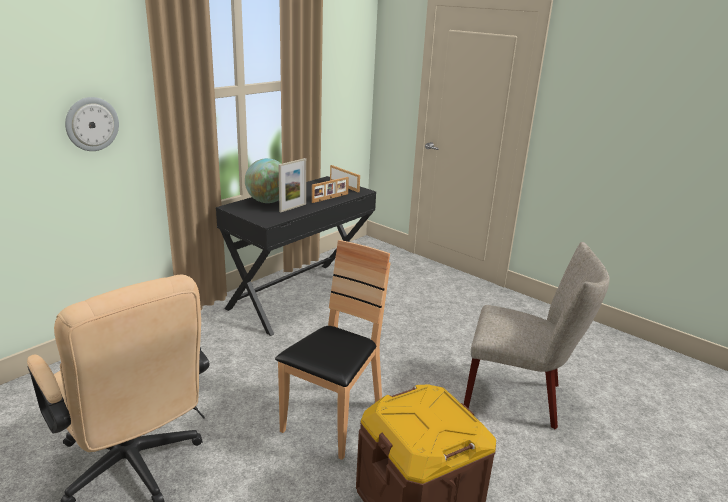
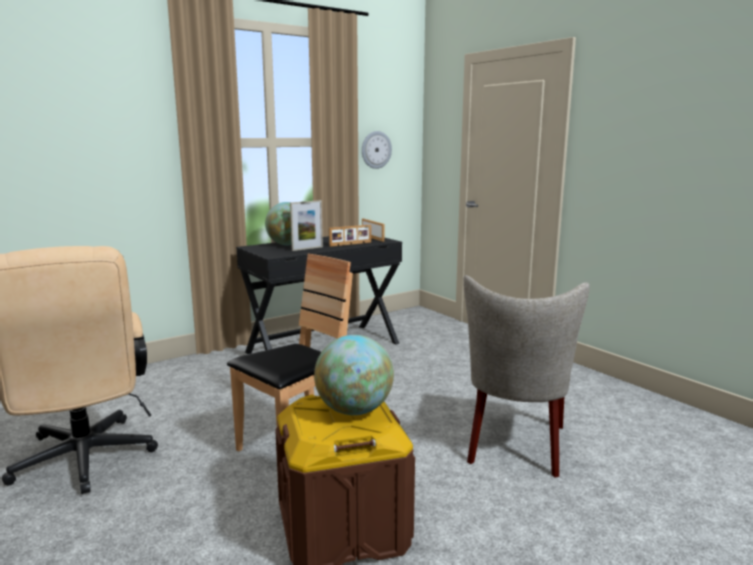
camera: 15 degrees right, 10 degrees down
(91, 124) = (120, 159): wall clock -> wall clock (376, 150)
(437, 411) = (354, 410): none -> globe
(519, 397) = (515, 447): beige chair -> beige chair turned 75 degrees clockwise

